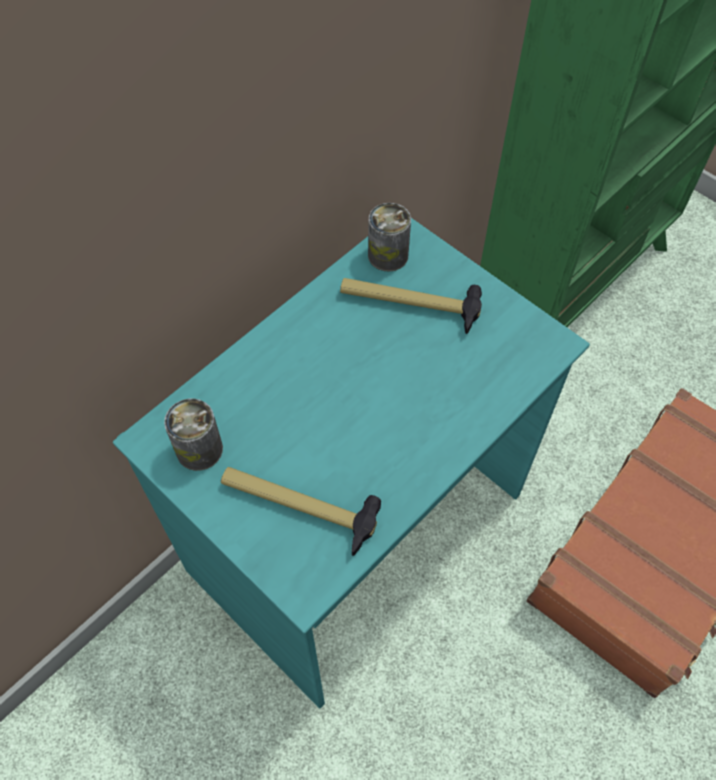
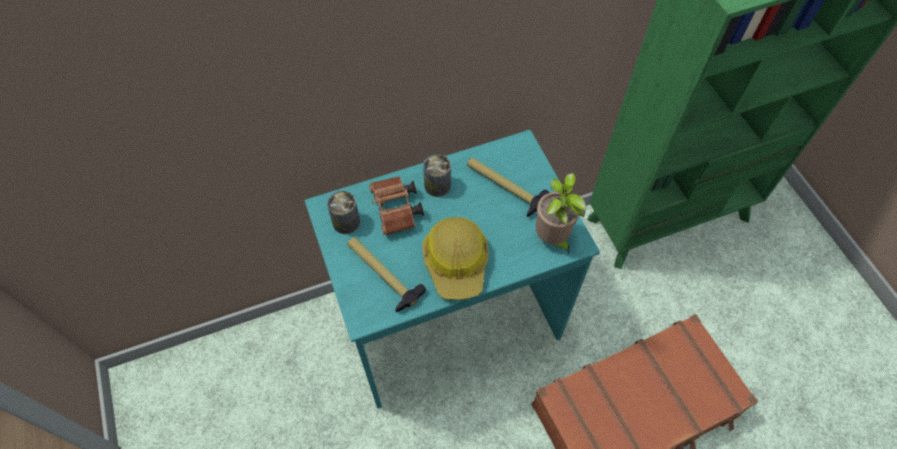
camera: 25 degrees right, 0 degrees up
(270, 402) = (396, 211): none -> brown binoculars
(388, 255) = (507, 153): can -> can (437, 185)
(401, 440) = (456, 262): none -> hard hat
(517, 351) = (552, 239): none -> potted plant

